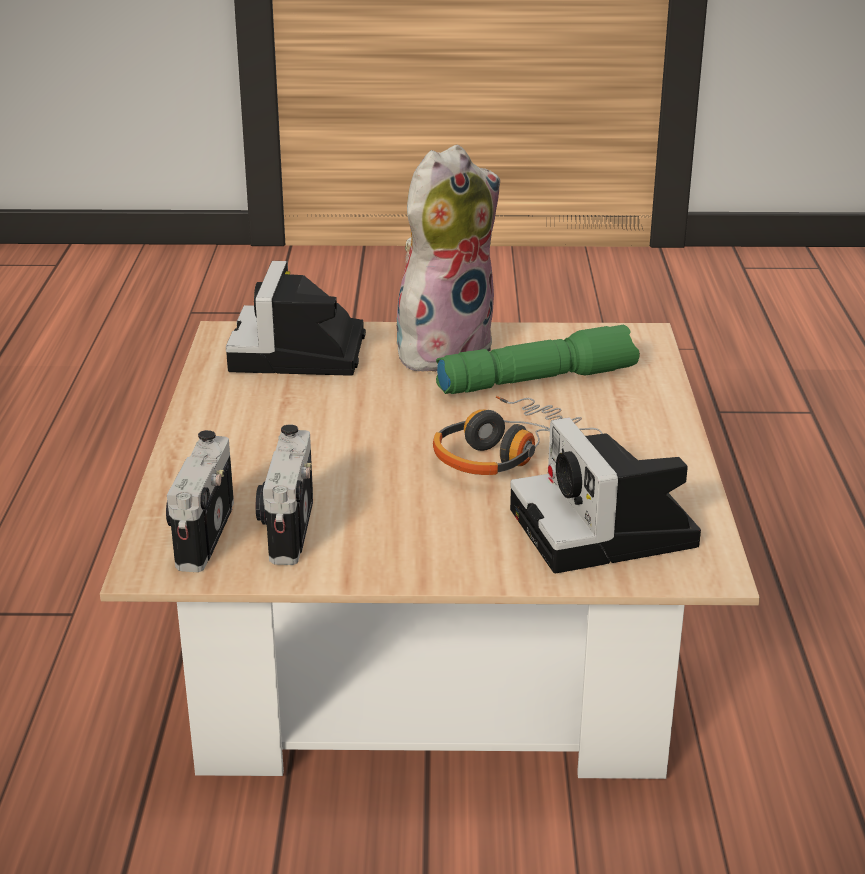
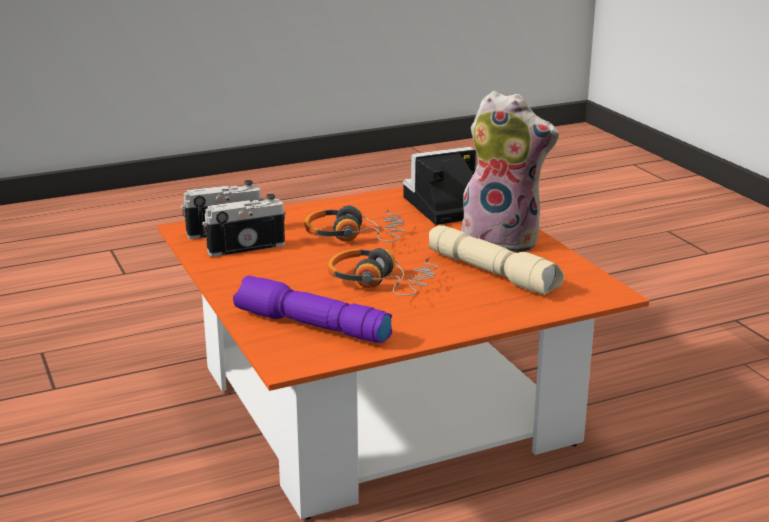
camera: 65 degrees right, 5 degrees down
(333, 436) = (355, 236): none -> headphones
(432, 636) = (384, 404): beige coffee table -> orange coffee table
(537, 379) = (493, 273): green flashlight -> beige flashlight
(608, 531) = (310, 326): camera -> purple flashlight

